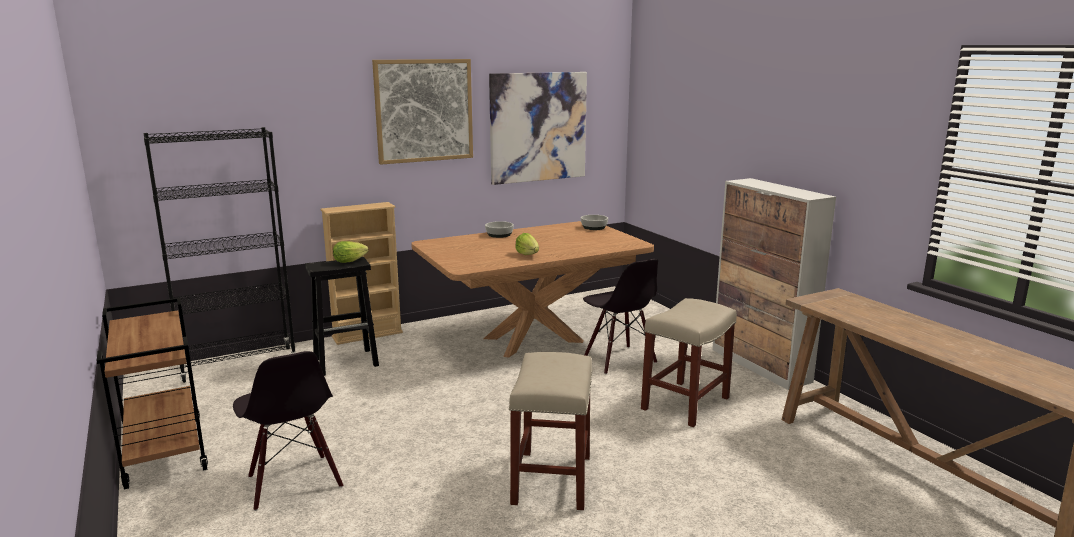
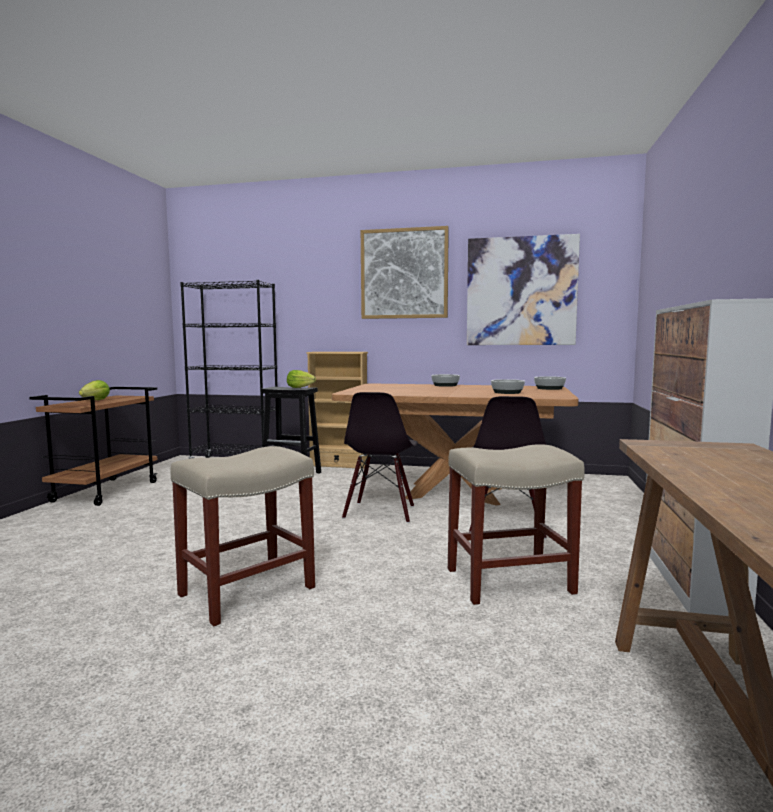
camera: 40 degrees right, 10 degrees down
(293, 482) = (112, 526): black chair -> black chair (380, 512)
(528, 254) = (427, 392): lettuce -> lettuce (95, 400)
(584, 242) = (507, 392): none -> bowl

